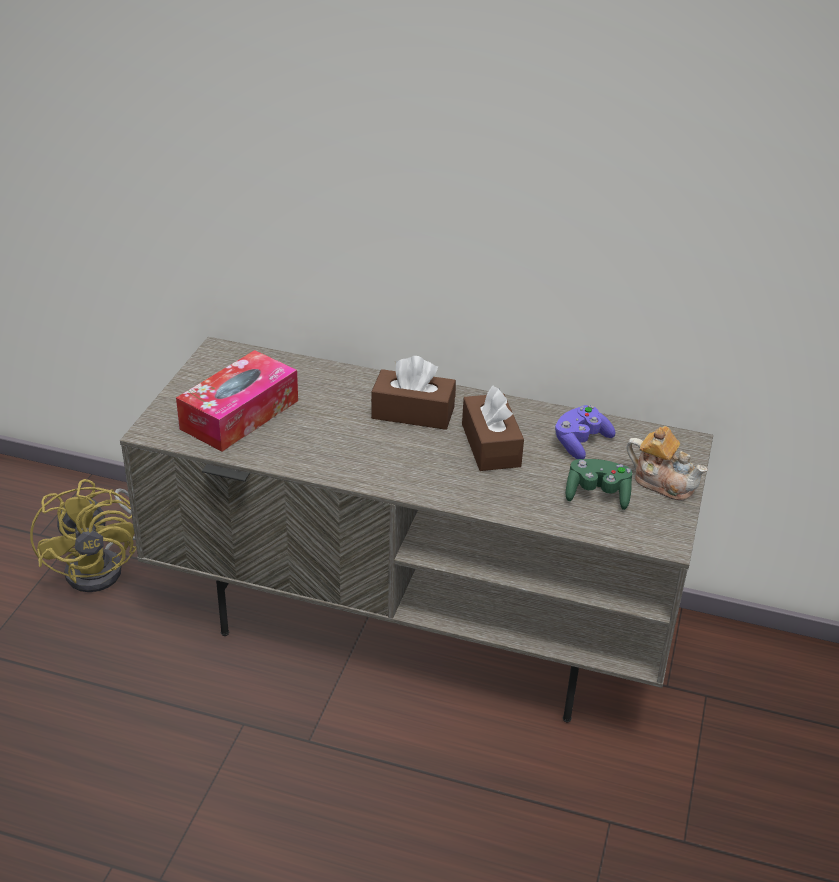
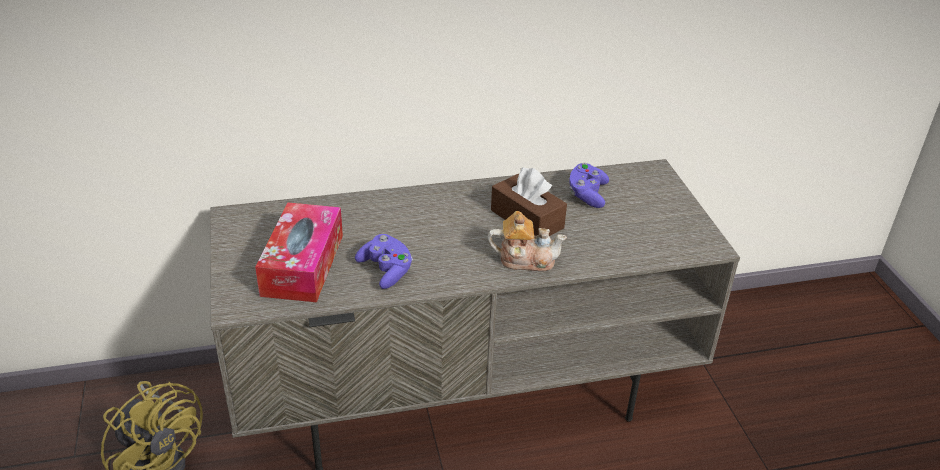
camera: 30 degrees left, 0 degrees up
(307, 446) = (386, 271): none -> purple game controller
(413, 413) = (445, 214): brown tissue box -> none
(597, 494) = (635, 229): green game controller -> none
(663, 482) = (668, 204): teapot -> teapot (525, 259)

